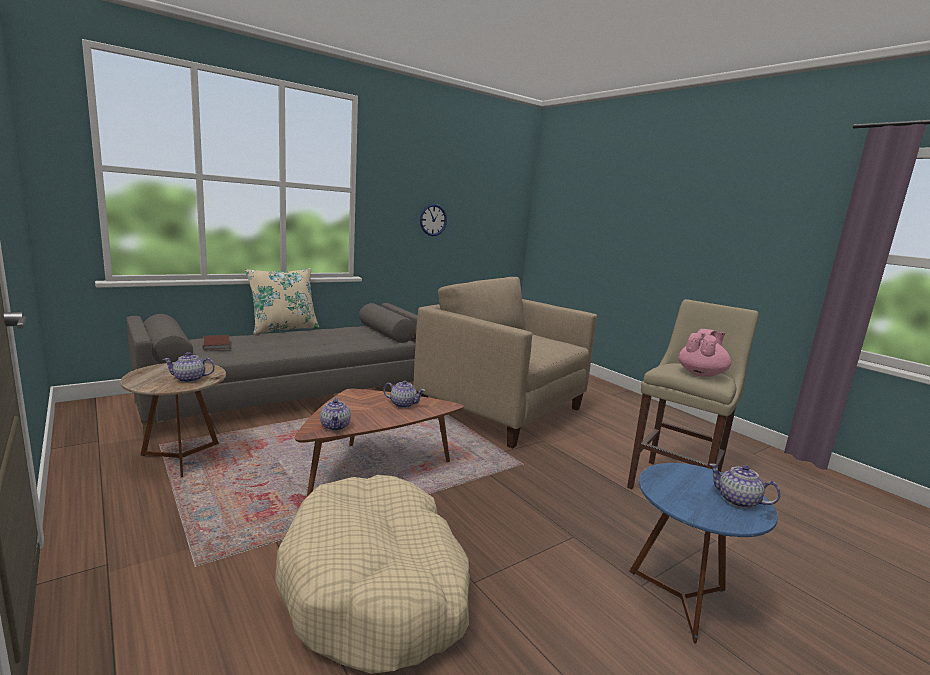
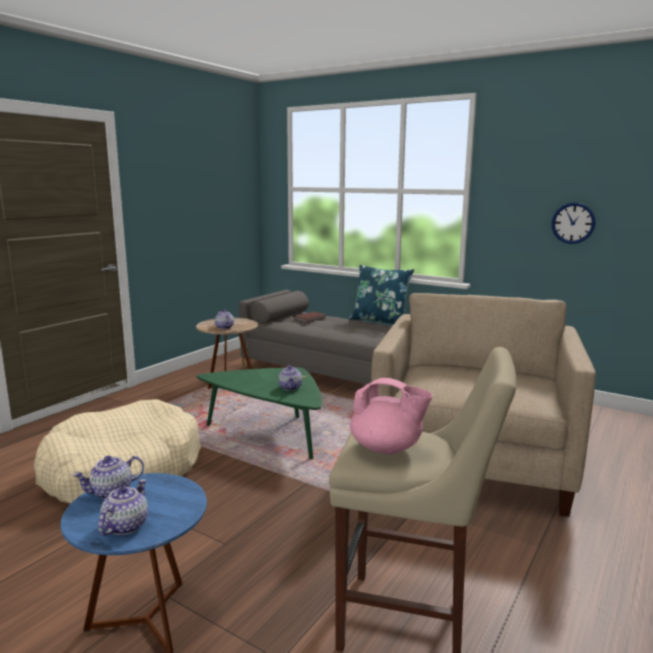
camera: 70 degrees right, 0 degrees up
(283, 329) = (380, 321): beige pillow -> blue pillow
(335, 426) = (225, 379): teapot -> teapot (111, 492)
(373, 467) = (270, 433): brown coffee table -> green coffee table

